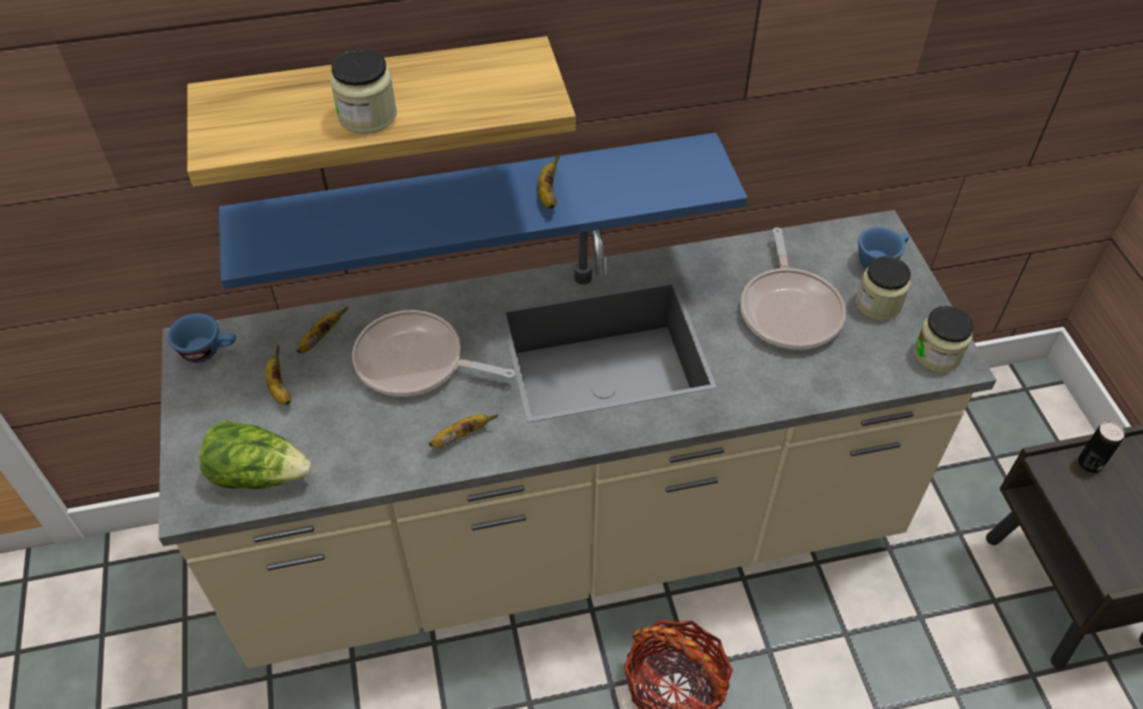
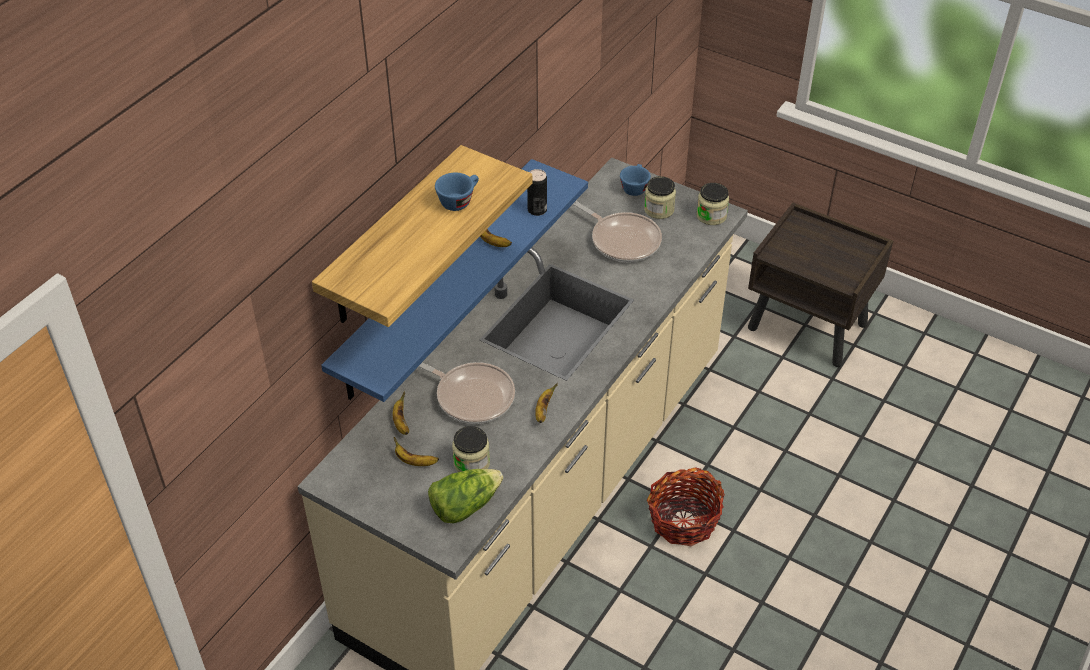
camera: 45 degrees left, 5 degrees down
(208, 350) = (344, 475): blue cup -> blue cup (459, 200)
(367, 116) = (436, 235): jar -> jar (471, 463)
(416, 363) = (471, 396): frying pan -> frying pan turned 120 degrees counterclockwise
(1090, 463) = (787, 240): can -> can (537, 210)

